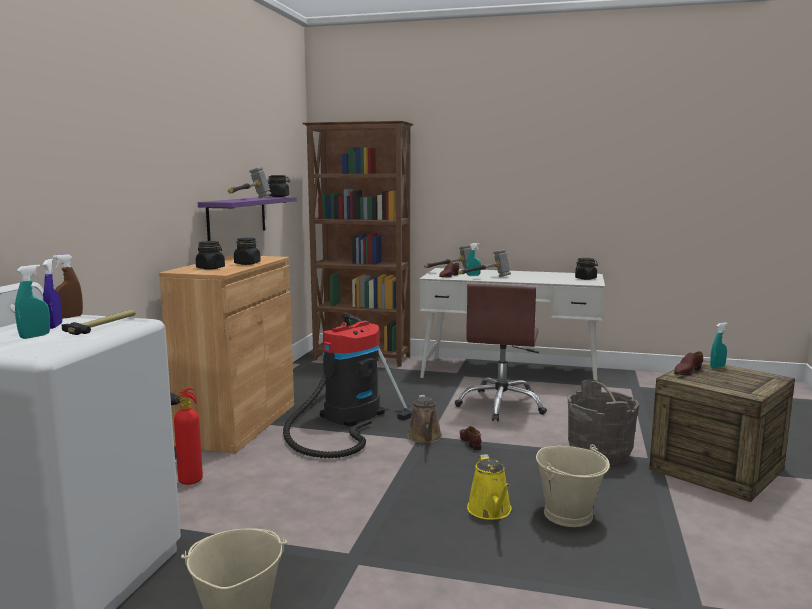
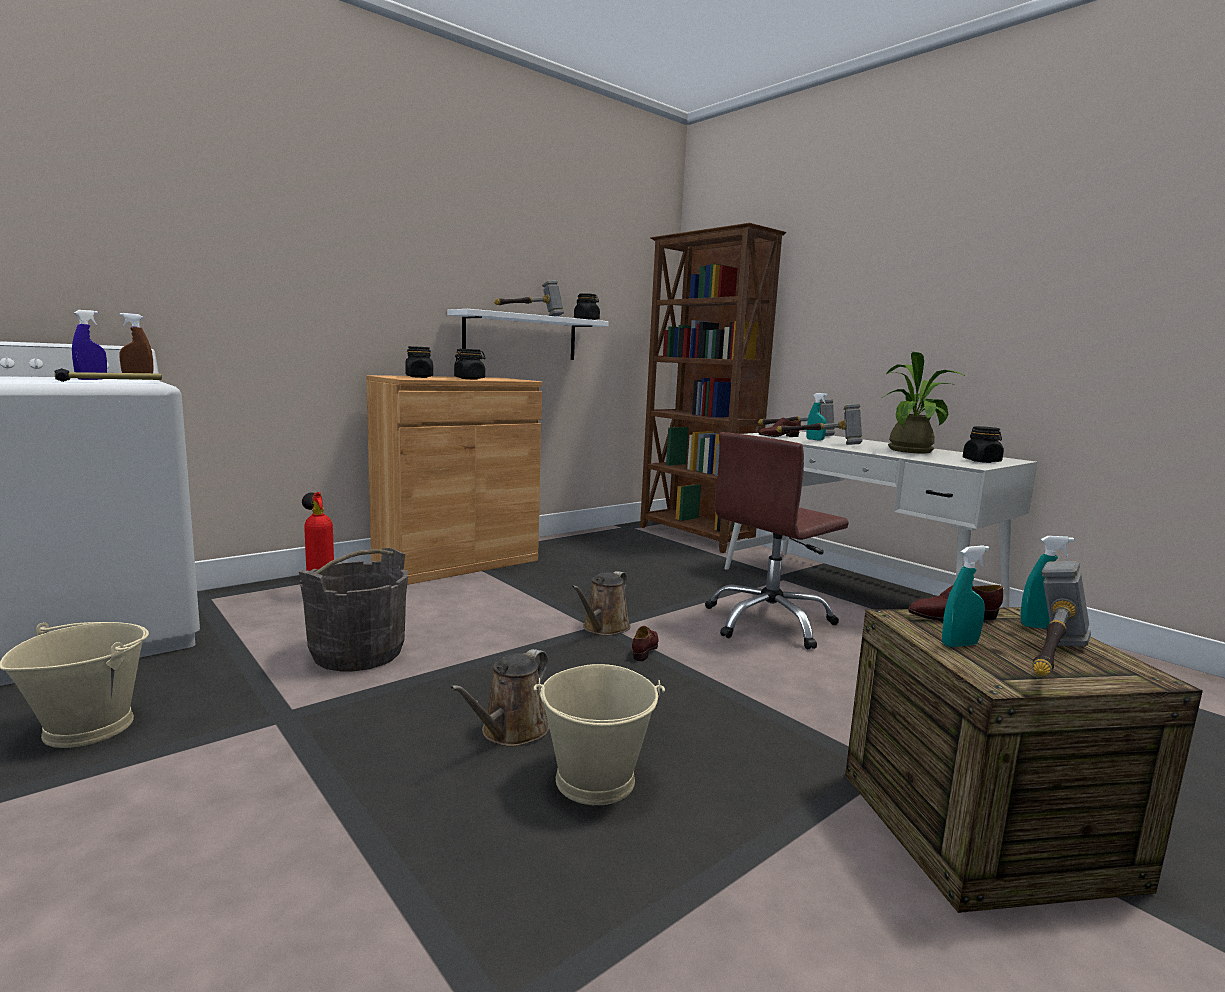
camera: 35 degrees right, 0 degrees up
(35, 336) = (41, 379): turquoise spray bottle -> turquoise spray bottle (959, 645)
(237, 217) = (521, 337): purple shelf -> white shelf
(348, 418) = (564, 585): vacuum cleaner -> none
(490, 511) = (510, 732): yellow watering can -> brown watering can
(539, 276) = (913, 450): none -> potted plant
(599, 453) = (800, 723): grey bucket -> grey bucket (357, 653)
(747, 381) = (1051, 662): none -> hammer

